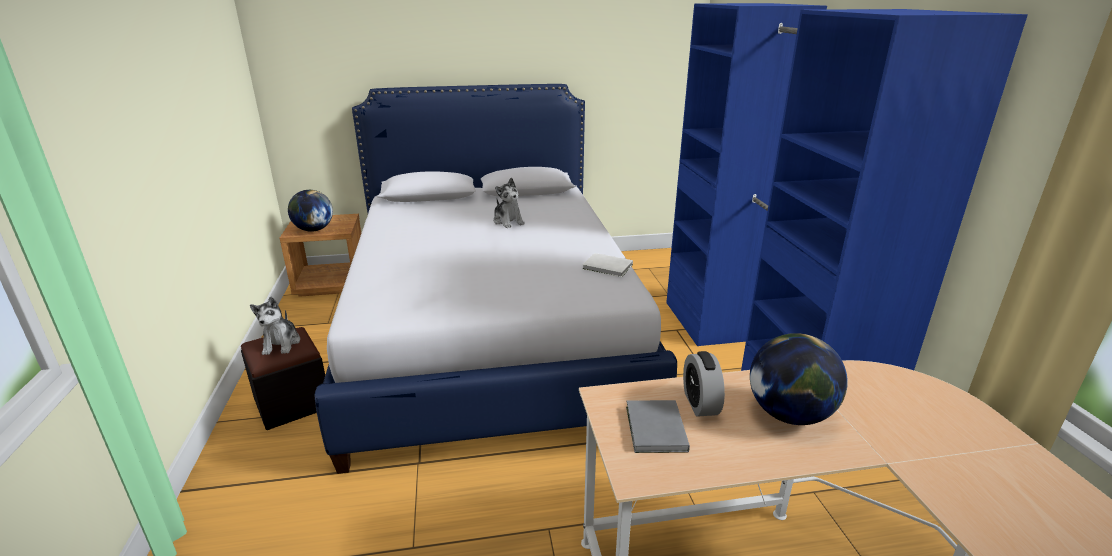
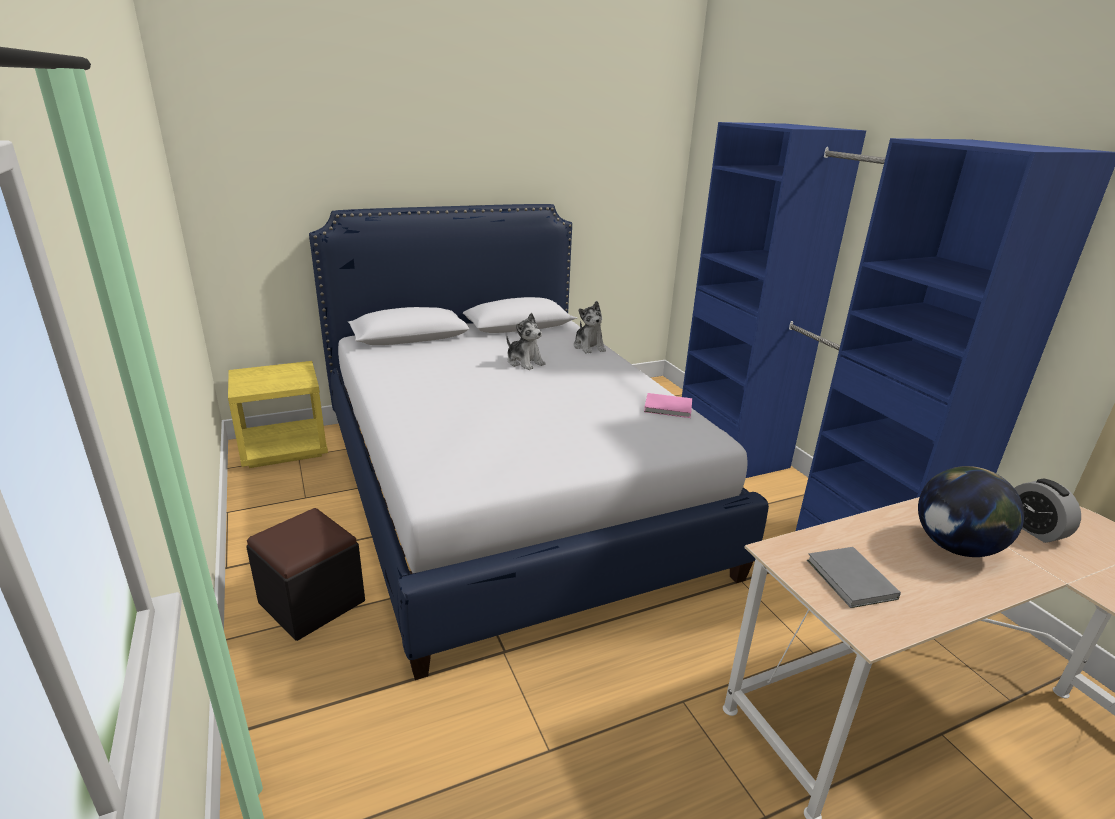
camera: 15 degrees left, 0 degrees up
(281, 343) = (304, 532): plush toy -> plush toy (589, 347)
(314, 230) = (268, 385): globe -> none
(332, 283) = (285, 448): brown nightstand -> yellow nightstand
(608, 267) = (669, 408): white book -> pink book
(700, 403) = (871, 547): alarm clock -> alarm clock (1034, 530)

